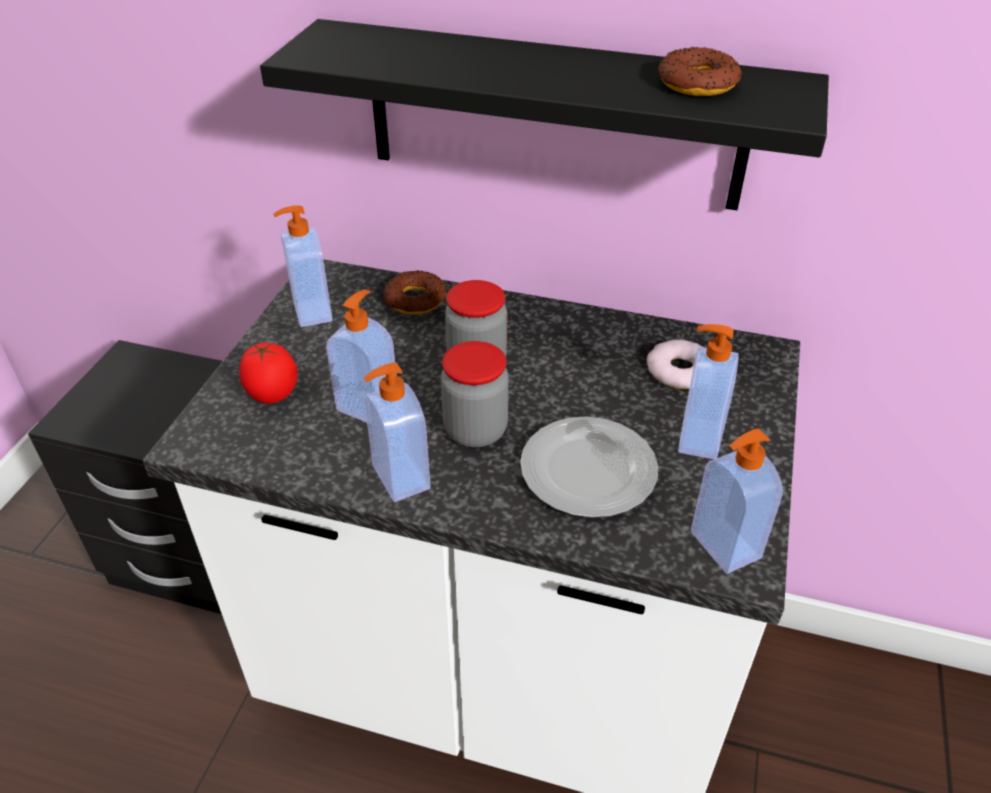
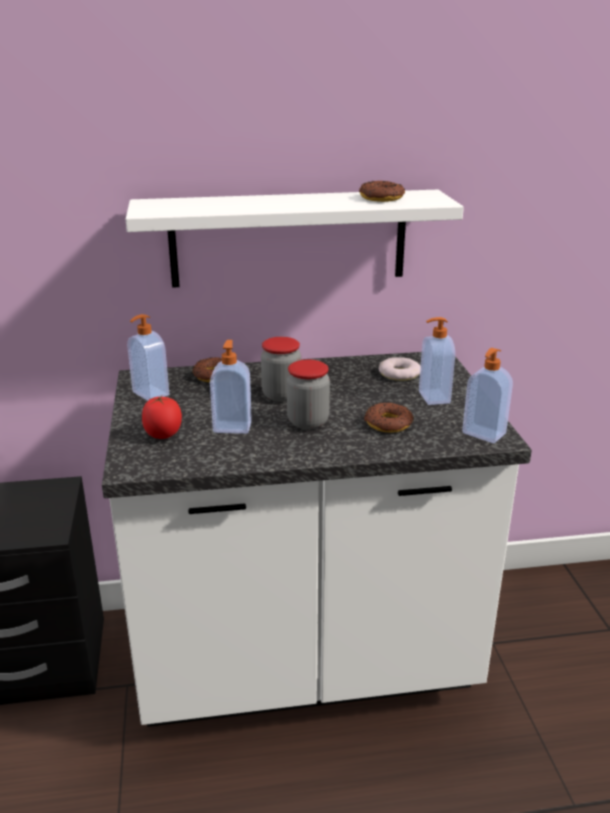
camera: 25 degrees left, 15 degrees down
(399, 478) = (282, 451): soap dispenser -> none
(554, 116) = (288, 238): black shelf -> white shelf
(588, 472) = (388, 423): plate -> donut

